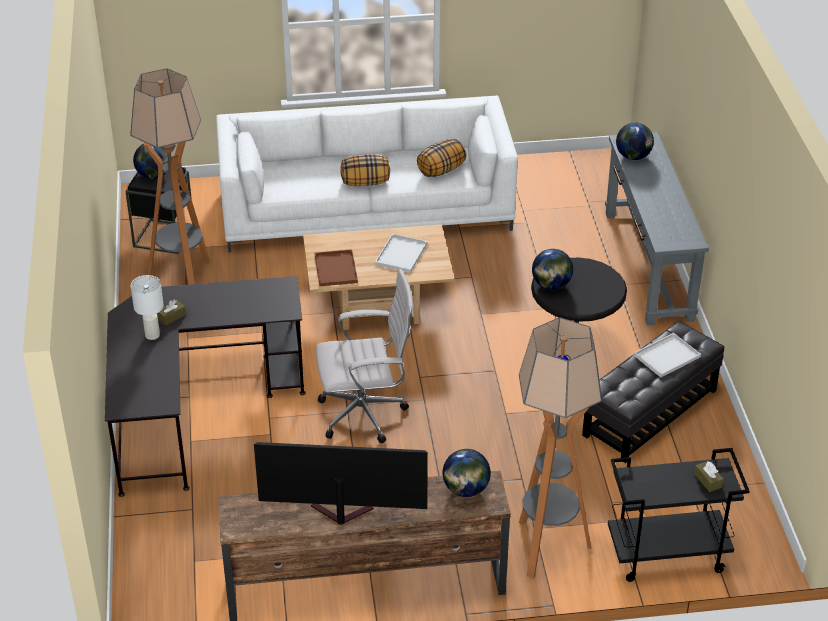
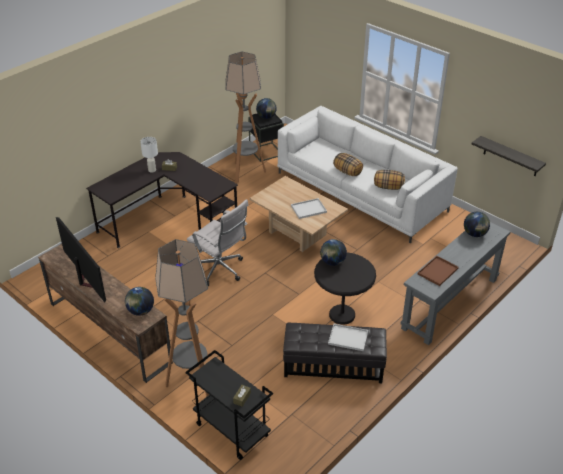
camera: 50 degrees right, 0 degrees up
(336, 269) = (273, 197): brown tray -> brown tray (437, 272)
(567, 43) = (510, 156): none -> shelf

